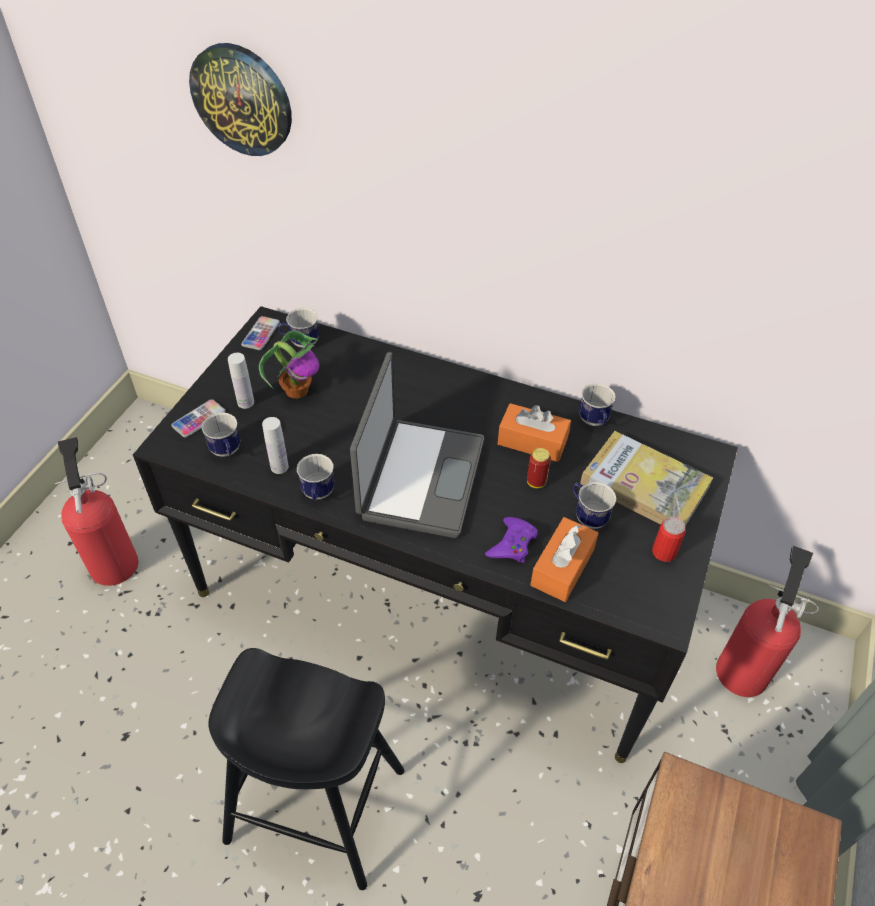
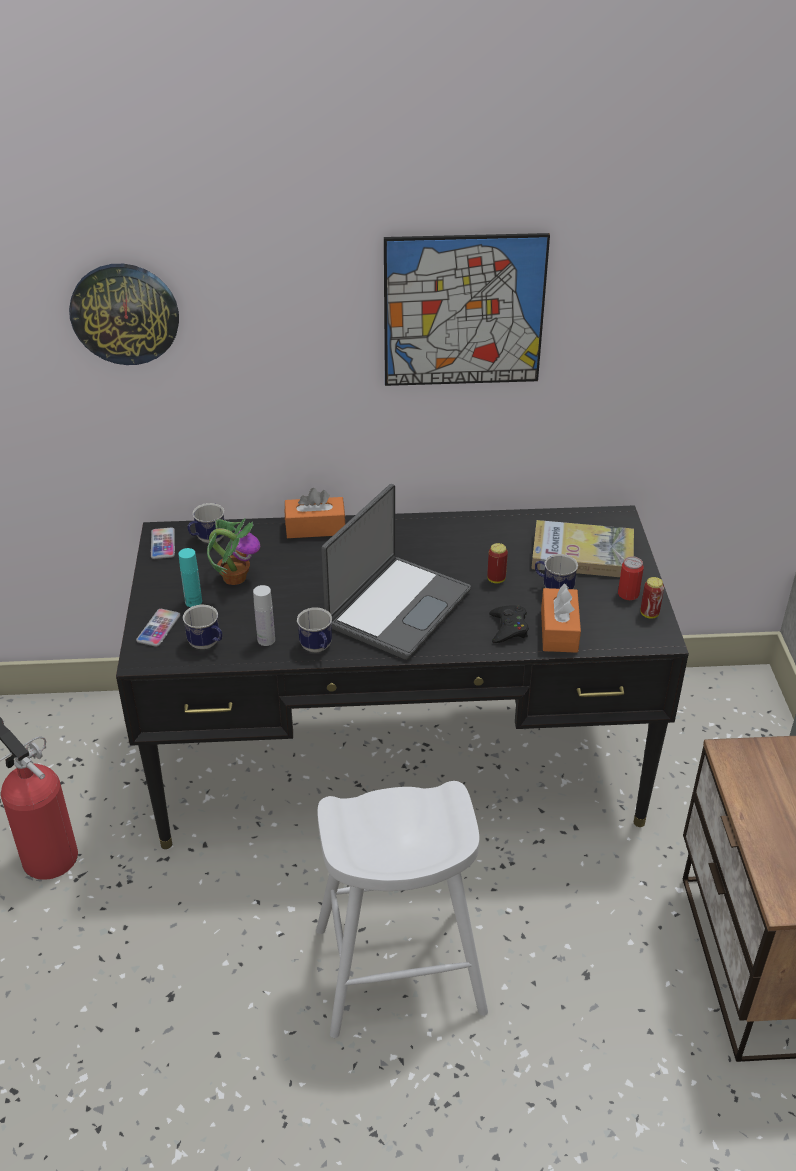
camera: 25 degrees left, 10 degrees down
(245, 402) = (193, 602): white bottle -> turquoise bottle
(316, 805) = (400, 970): black stool -> white stool
(419, 477) = (396, 607): laptop -> laptop turned 45 degrees clockwise
(512, 544) = (508, 628): purple game controller -> black game controller
(532, 441) = (472, 551): orange tissue box -> orange tissue box (315, 527)
(582, 186) = (463, 311): none -> picture
(594, 422) = (512, 522): mug -> none
(672, 586) = (649, 614): none -> can
(743, 668) = (697, 717): fire extinguisher -> none

